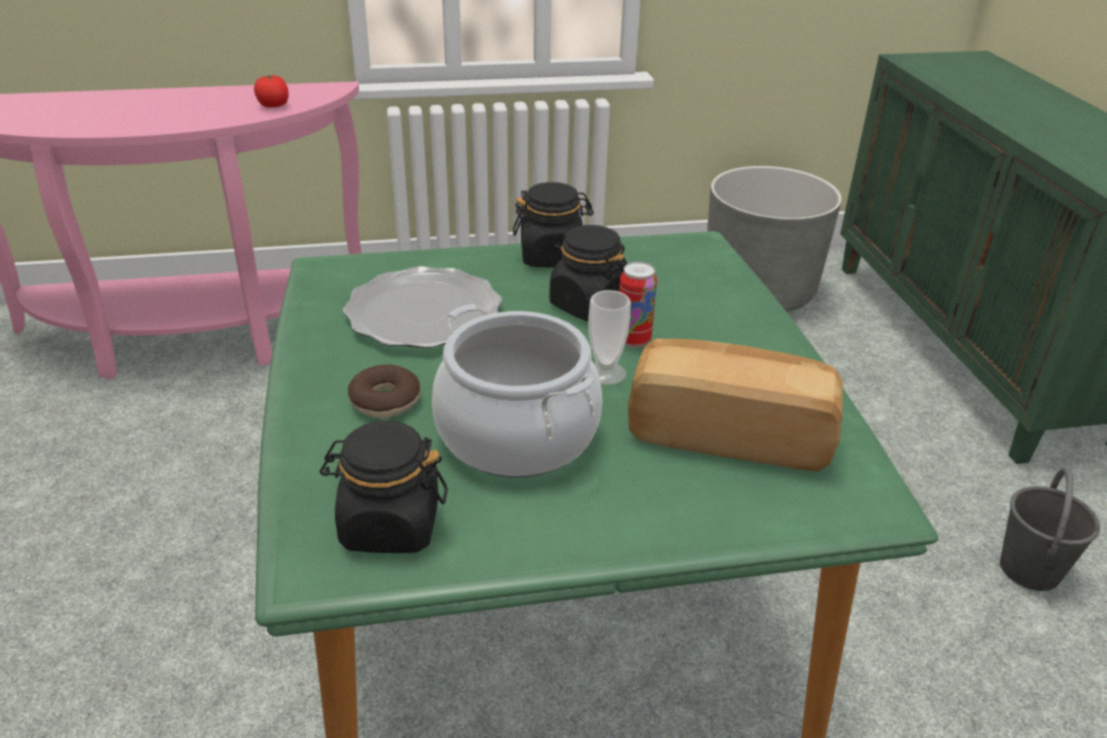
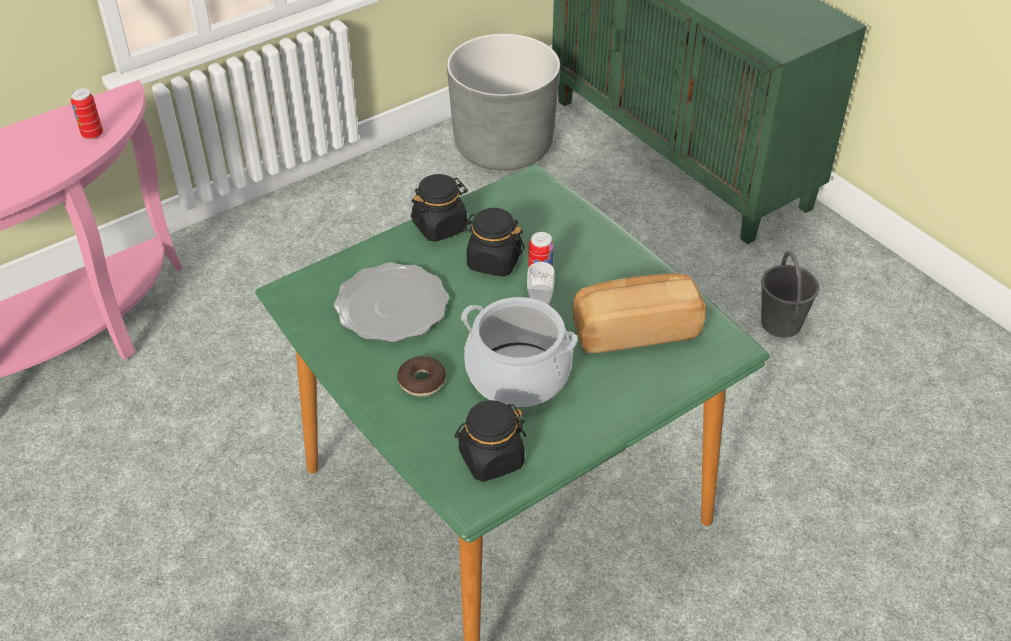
camera: 25 degrees left, 10 degrees up
(273, 106) = (92, 135): tomato -> can

